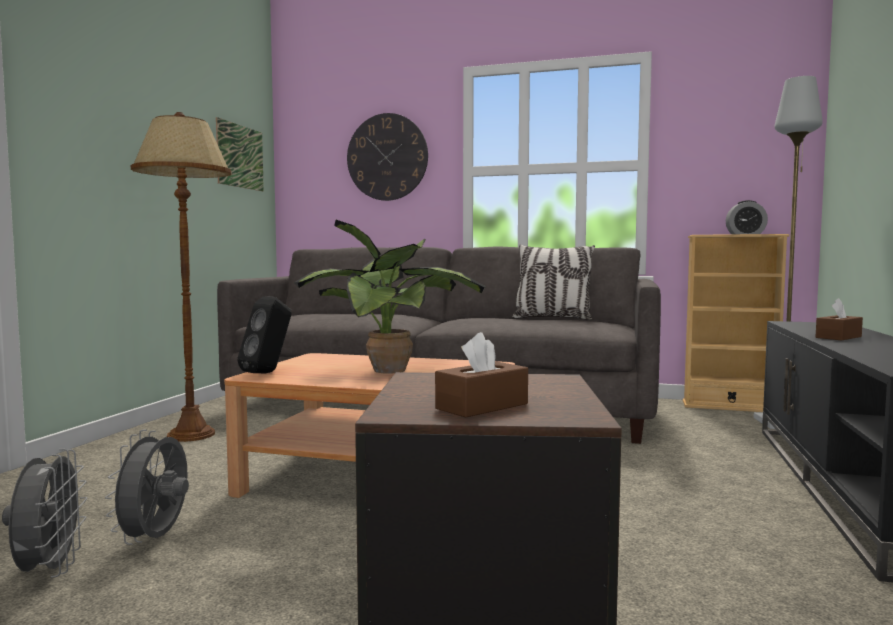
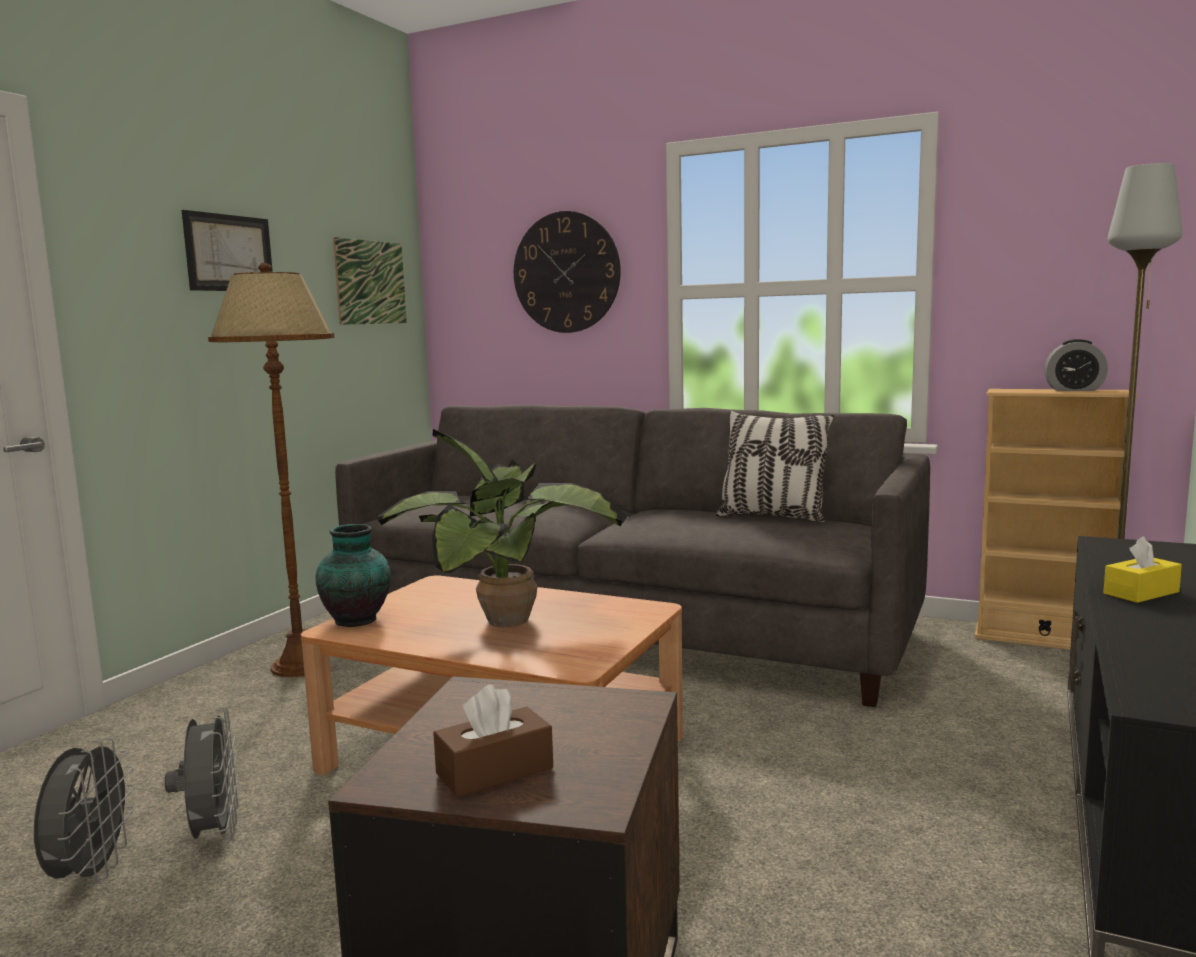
camera: 10 degrees right, 5 degrees up
(142, 112) = (229, 253): none -> picture
(156, 539) = (213, 835): grey fan -> grey fan turned 150 degrees clockwise
(268, 372) = (358, 620): black speaker -> vase
(838, 337) = (1141, 593): brown tissue box -> yellow tissue box

